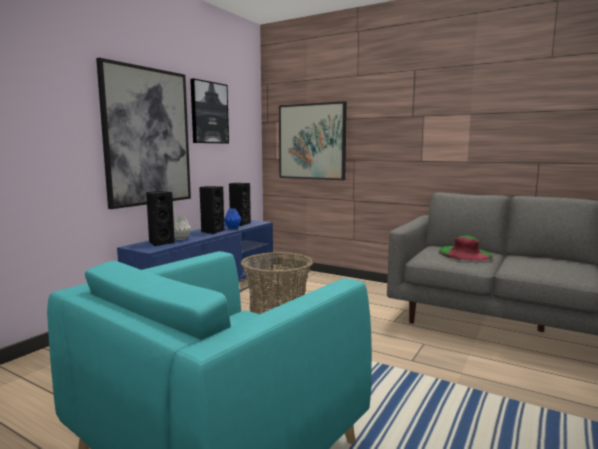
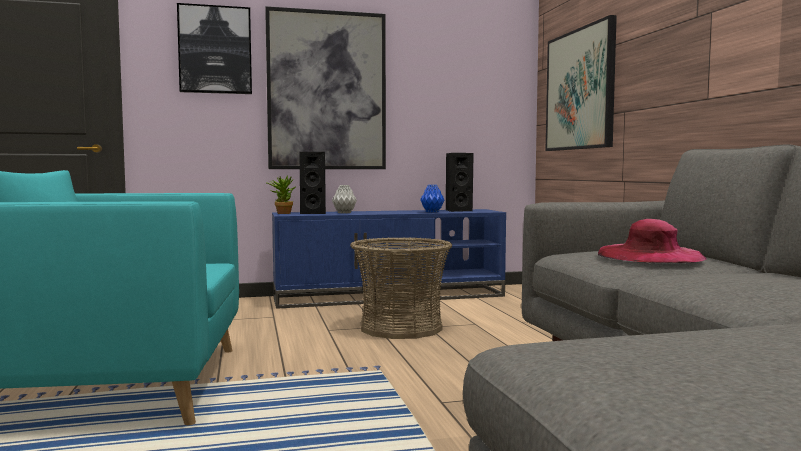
camera: 45 degrees right, 5 degrees down
(135, 248) = (281, 213): none -> potted plant
(209, 113) = (428, 60): picture -> picture (215, 50)
(212, 231) = (398, 212): black speaker -> none
(465, 253) = (650, 255): green hat -> pink hat

